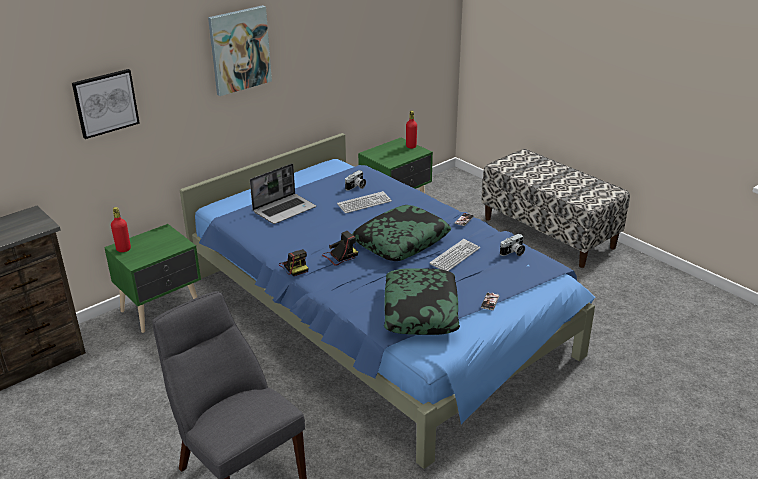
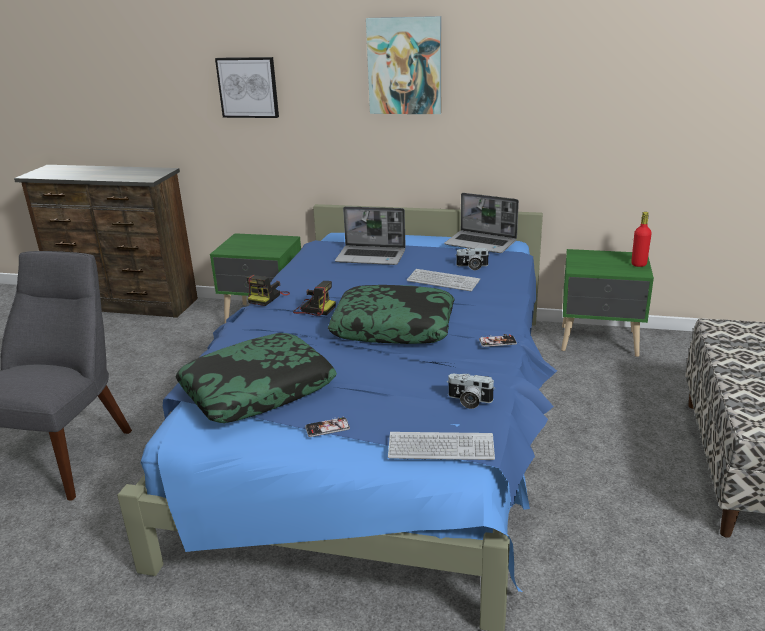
camera: 55 degrees right, 5 degrees down
(123, 249) = (239, 239): red bottle -> none
(326, 170) = (481, 243): none -> laptop
(455, 256) = (401, 366): keyboard -> keyboard (441, 448)

